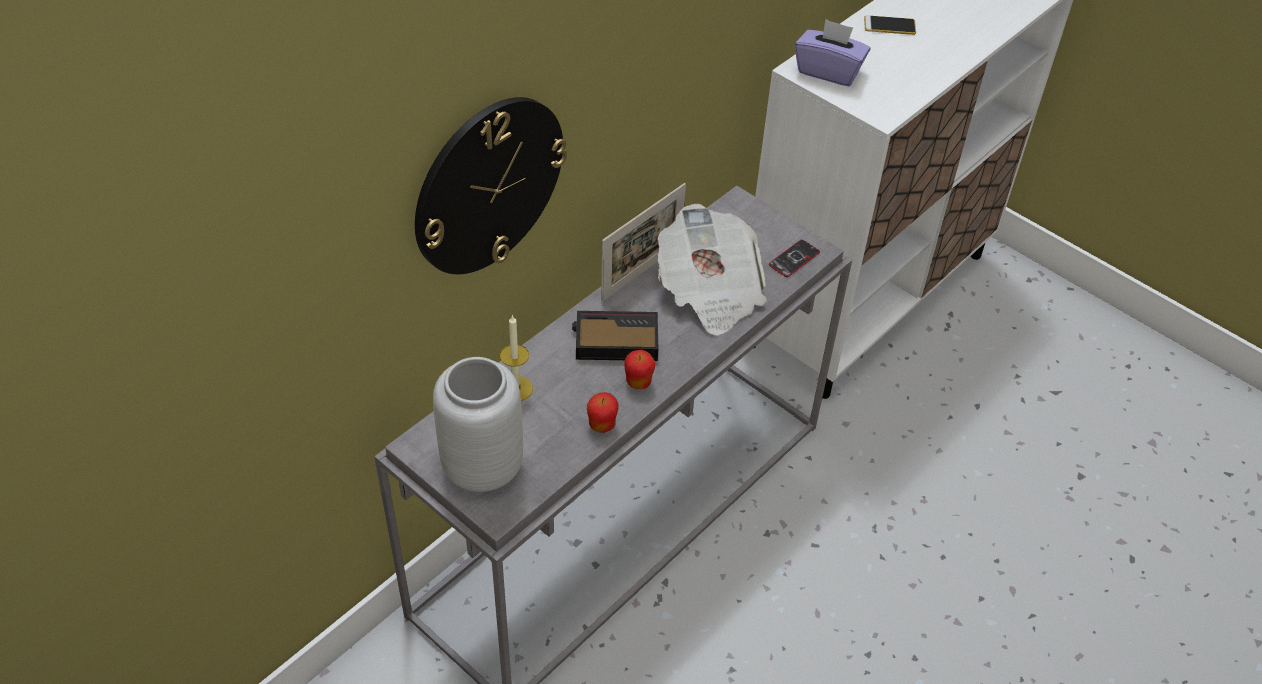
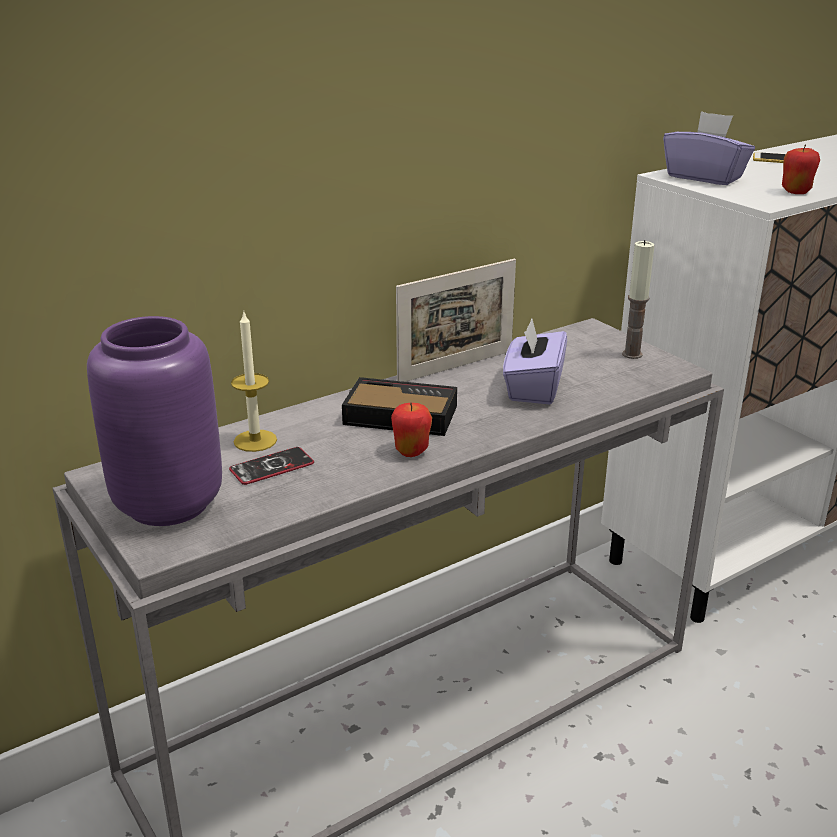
camera: 15 degrees right, 20 degrees down
(483, 469) = (168, 505): grey vase -> purple vase
(488, 185) = (237, 146): wall clock -> none
(602, 425) = (345, 483): apple -> apple (796, 192)
(709, 292) = (533, 388): newspaper -> purple tissue box
(778, 235) = (632, 354): none -> candle
(794, 259) = (647, 373): phone -> phone (272, 467)

